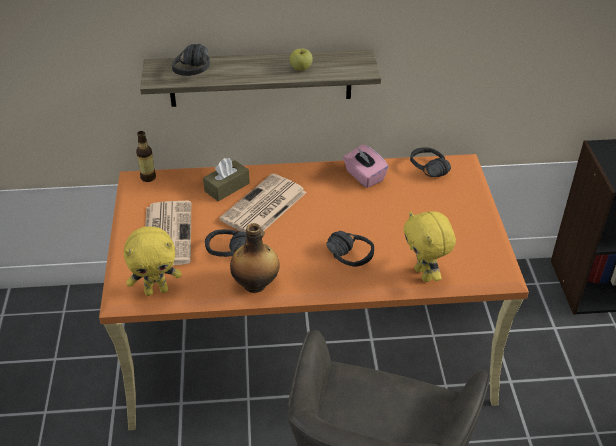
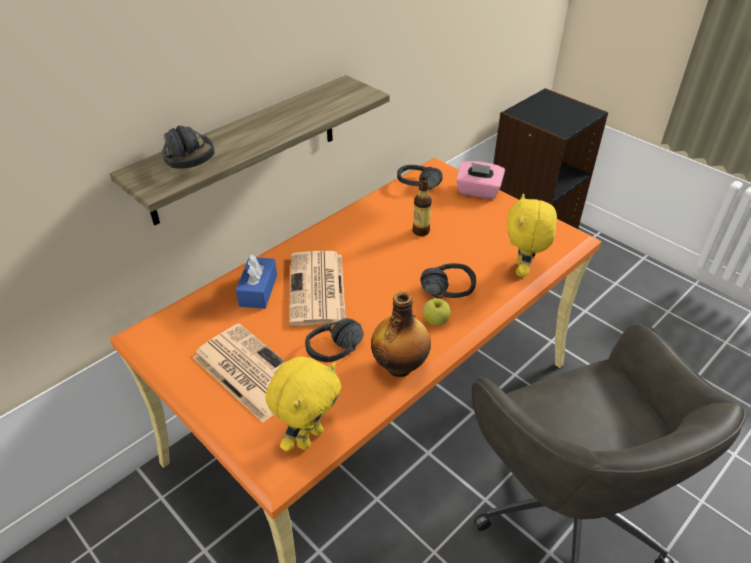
camera: 40 degrees left, 0 degrees up
(148, 177) = (157, 326): bottle -> bottle (421, 231)
(227, 187) = (258, 290): brown tissue box -> blue tissue box
(301, 68) = (304, 114): apple -> apple (436, 320)
(364, 176) = (374, 216): pink tissue box -> pink tissue box (478, 191)
(424, 274) = (523, 270): yellow plush toy -> yellow plush toy turned 75 degrees clockwise

